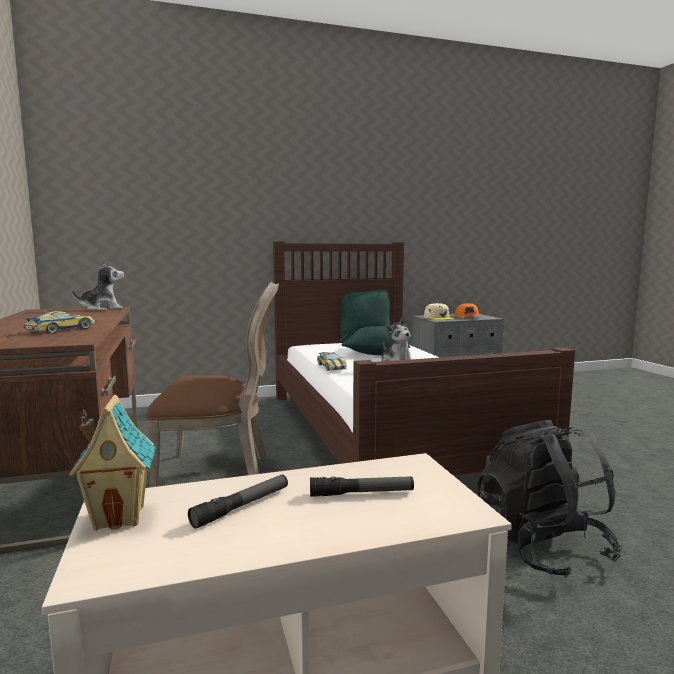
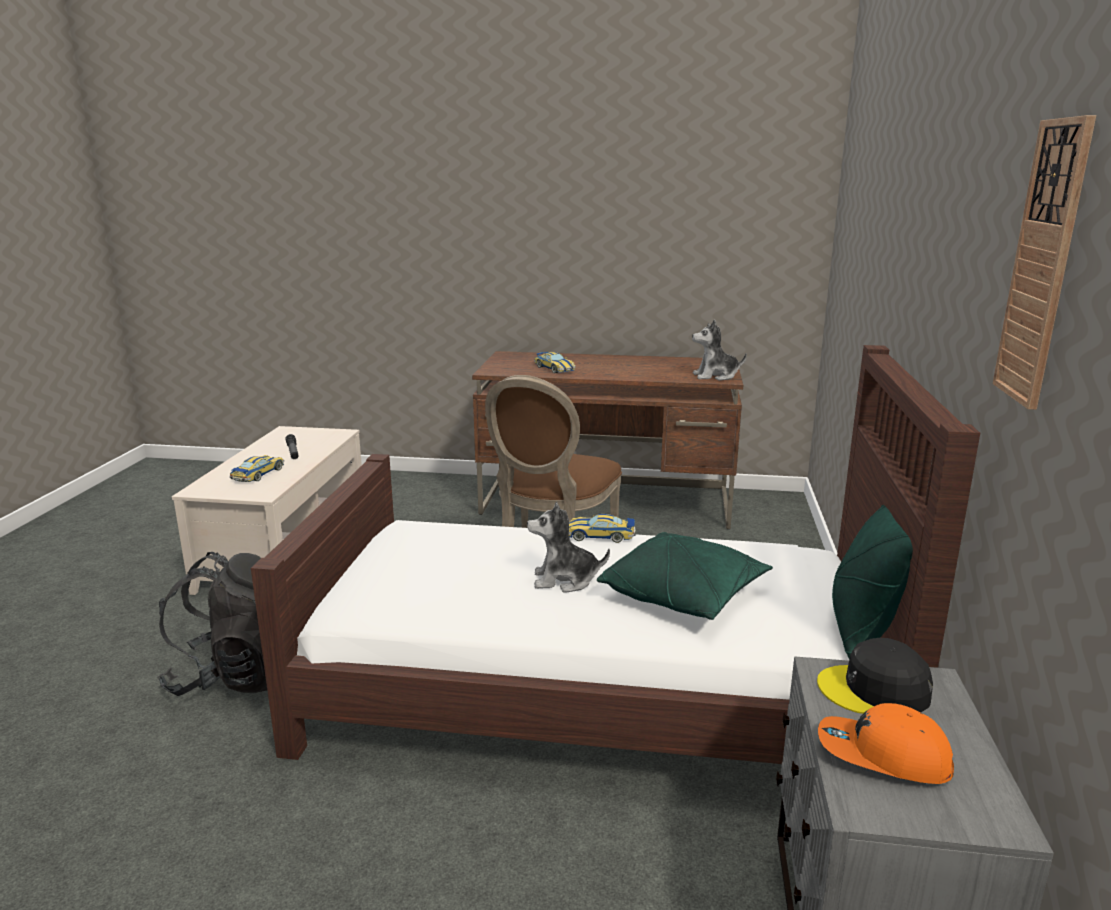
camera: 115 degrees right, 10 degrees up
(102, 309) = (715, 376): plush toy -> plush toy turned 90 degrees clockwise
(120, 517) = (324, 433): toy house -> none
(361, 493) = (258, 474): flashlight -> toy car
(408, 190) = (1043, 264): none -> wall clock
(438, 318) = (874, 690): beige cap -> black cap

